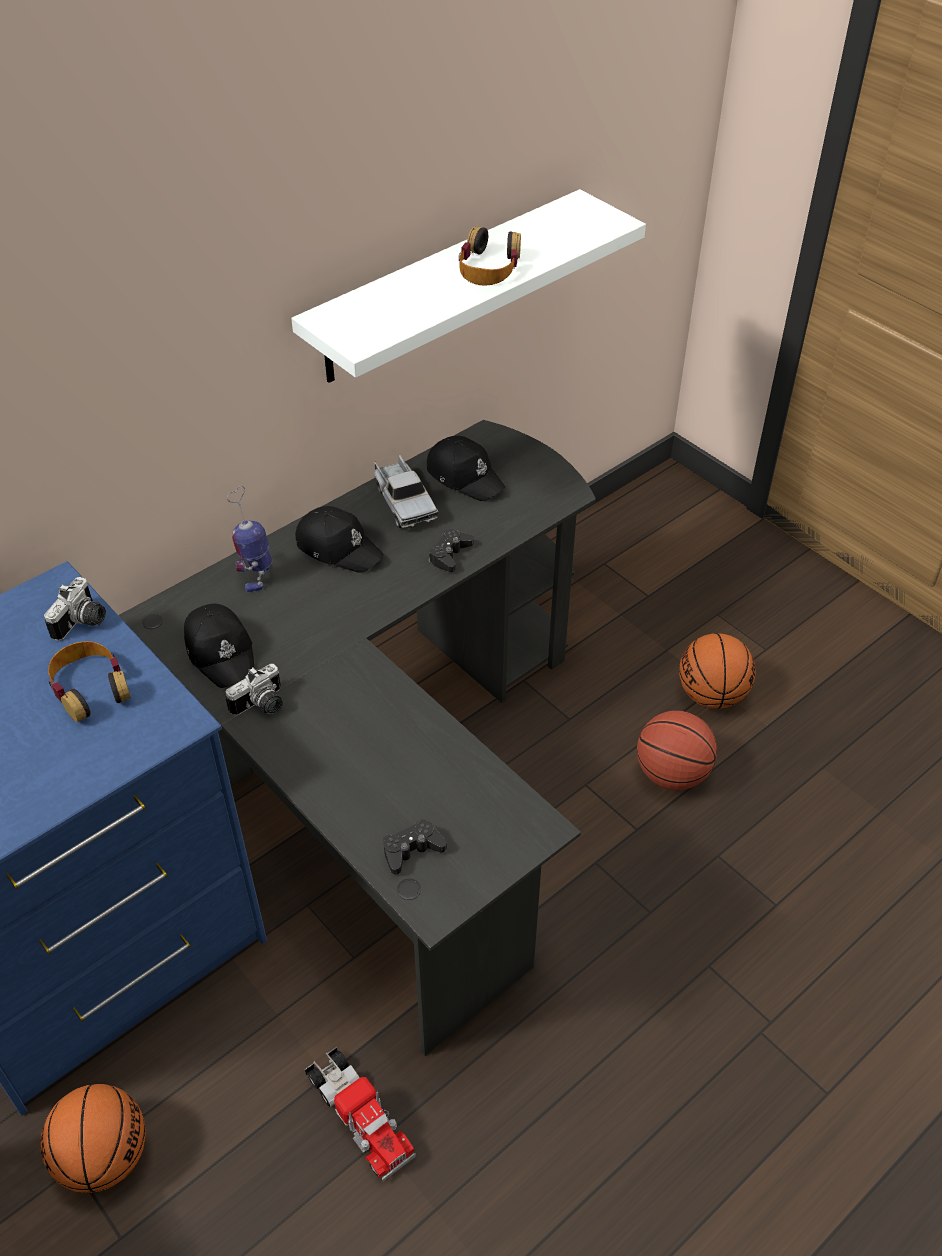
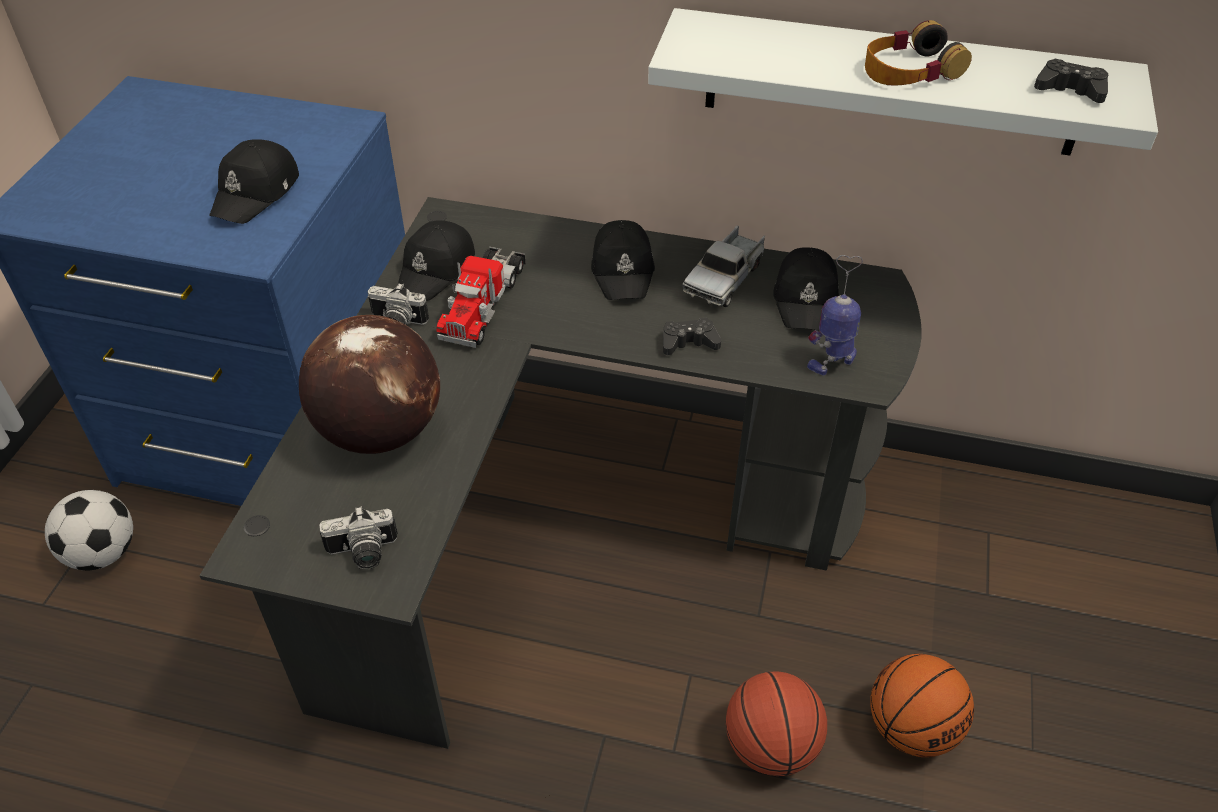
camera: 55 degrees right, 0 degrees up
(83, 623) = (323, 154): camera -> camera (363, 554)
(90, 687) = (256, 193): headphones -> black cap
(103, 1156) = (102, 553): basketball -> football
(257, 576) = (541, 243): toy robot -> toy robot (833, 362)
(358, 1116) = (219, 698): toy truck -> toy truck (483, 303)
(376, 769) = (379, 431): none -> globe
(412, 850) = (300, 504): black game controller -> black game controller (1070, 89)

